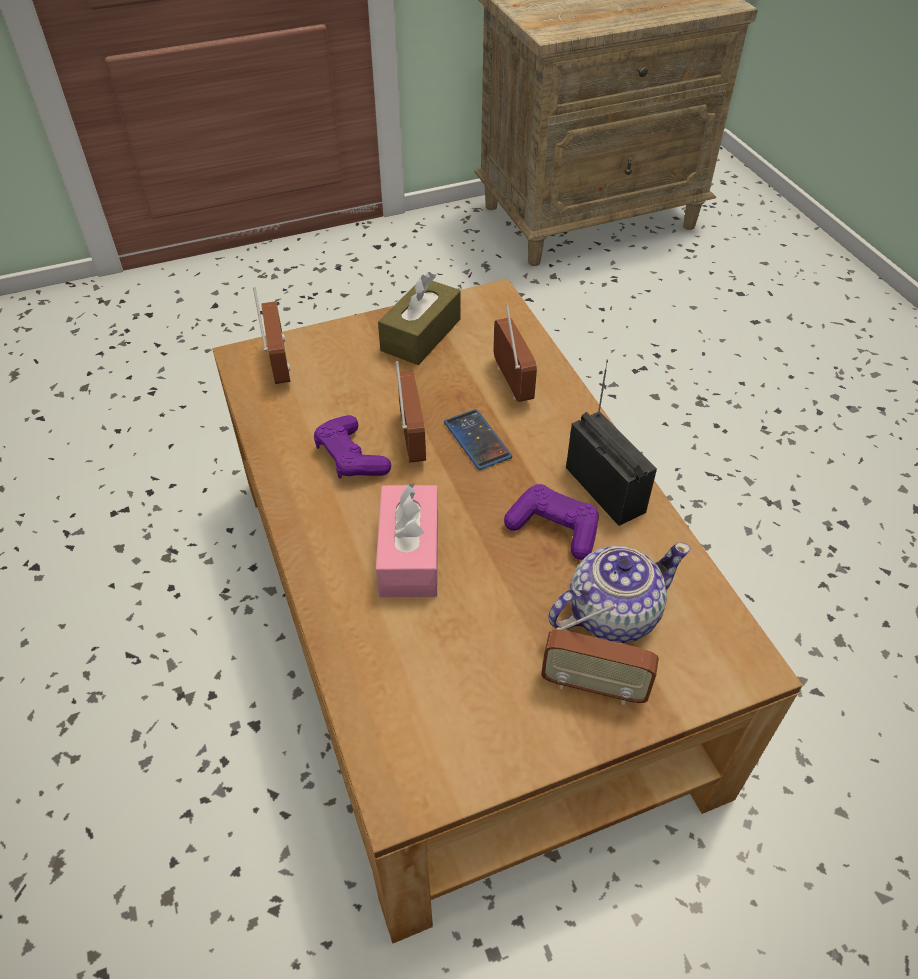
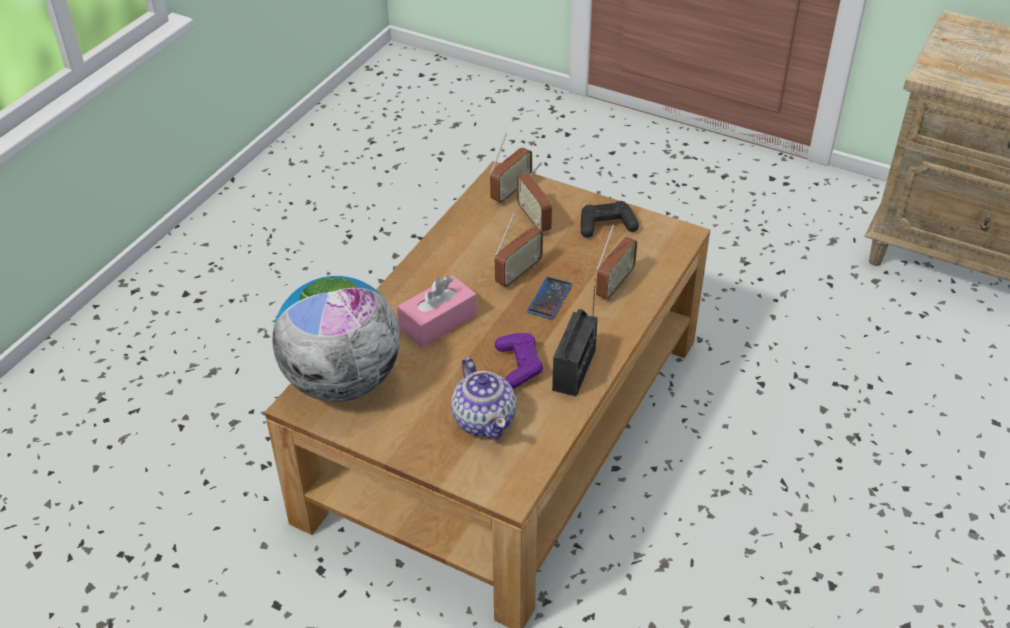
camera: 50 degrees right, 5 degrees down
(351, 457) = (477, 260): purple game controller -> none
(410, 717) = (342, 381): none -> globe
(421, 335) = (606, 226): brown tissue box -> black game controller
(593, 686) = (429, 437): radio -> radio (534, 219)
(611, 613) = (484, 419): teapot -> teapot turned 45 degrees clockwise

